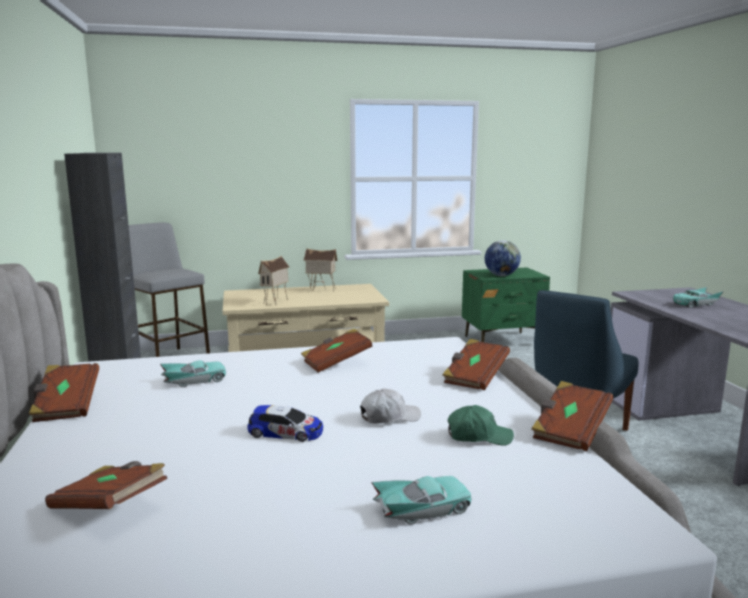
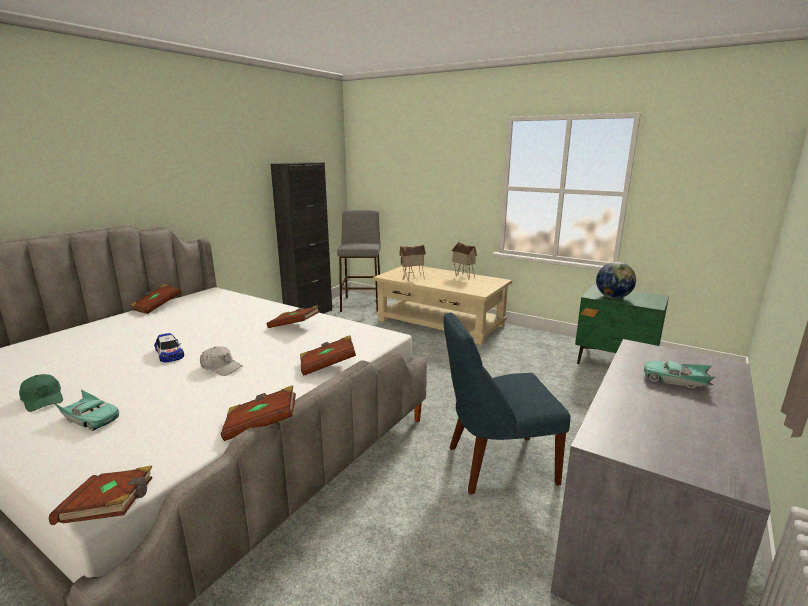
camera: 45 degrees right, 5 degrees up
(110, 506) = (54, 355): brown book -> brown book (113, 509)
(194, 381) = (219, 312): turquoise toy car -> none
(478, 436) = (217, 400): green cap -> green cap (43, 399)

